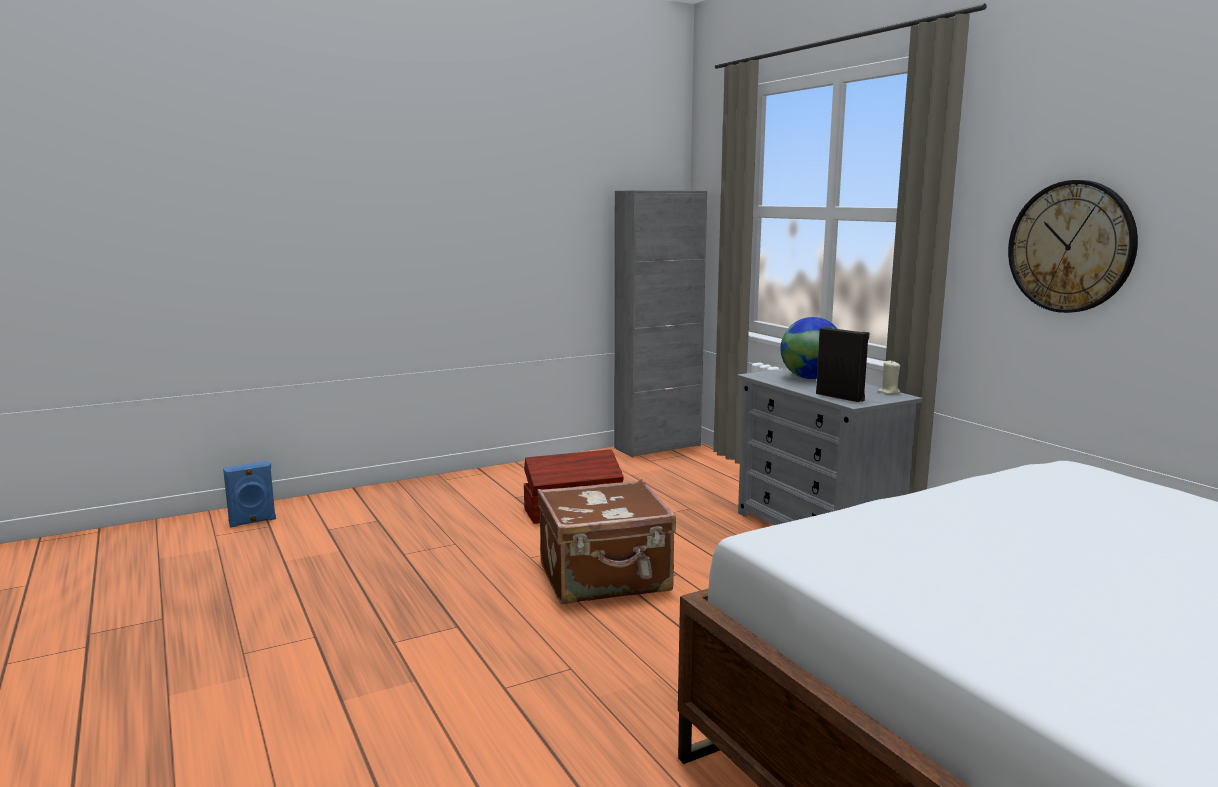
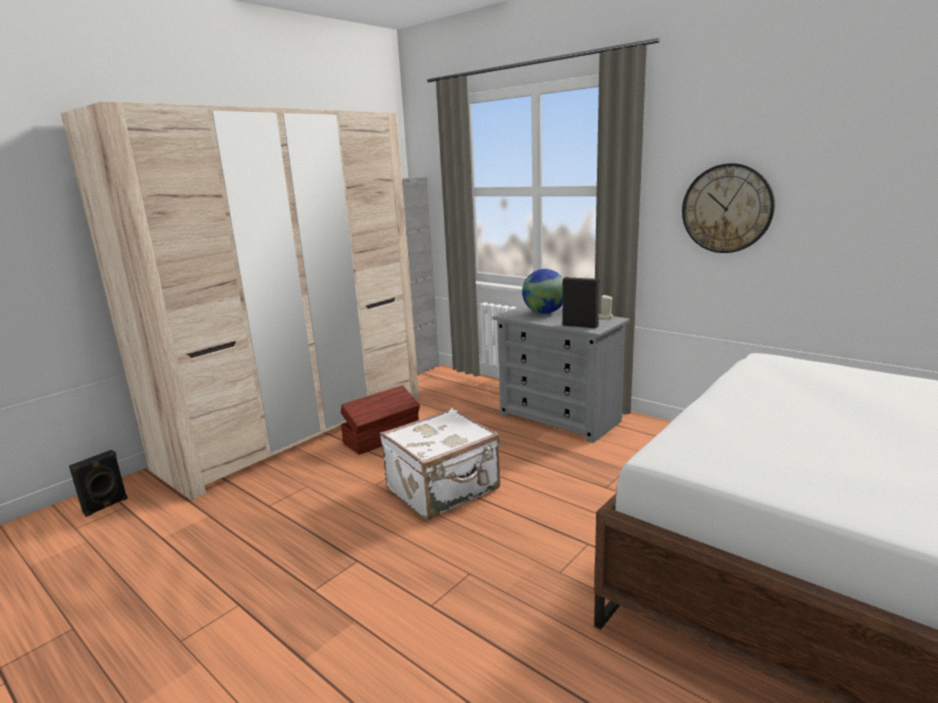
camera: 20 degrees left, 5 degrees up
(252, 522) = (106, 506): blue speaker -> black speaker
(488, 486) = (300, 429): none -> beige wardrobe
(605, 579) = (444, 490): brown suitcase -> white suitcase

